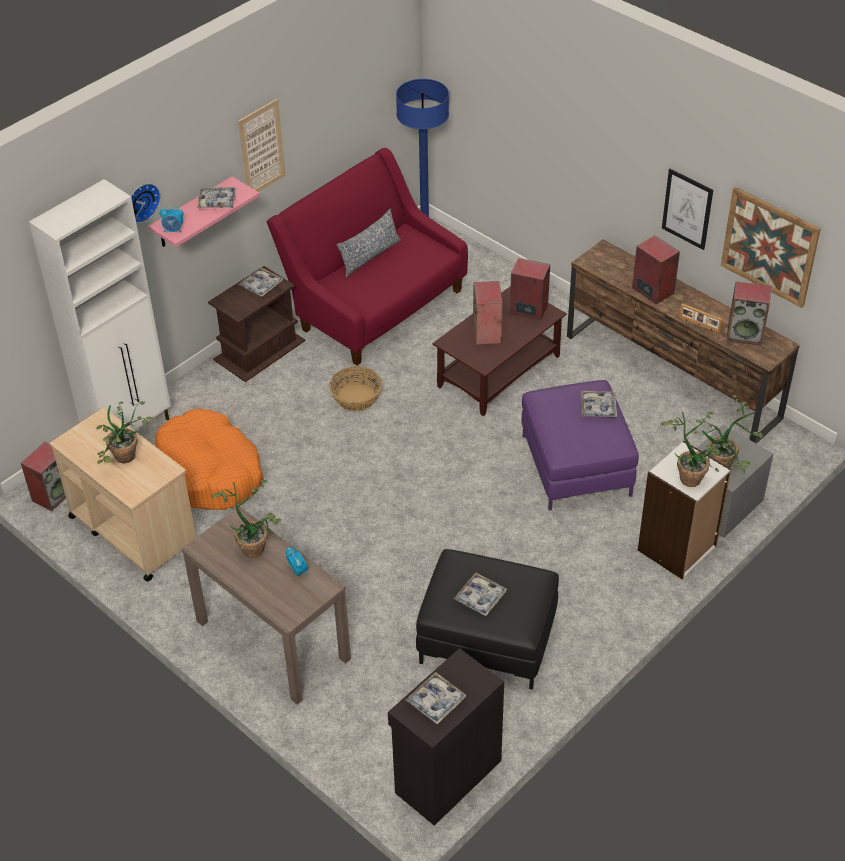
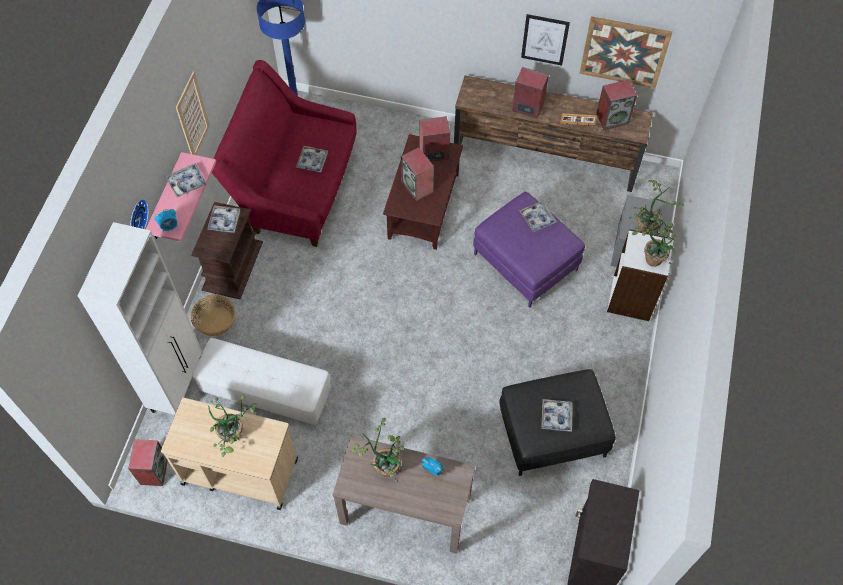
camera: 30 degrees left, 15 degrees up
(210, 472) = (265, 391): orange dog bed -> white ottoman
(356, 397) = (334, 275): basket -> basket (215, 321)
(369, 256) = (286, 155): pillow -> none
(436, 701) = (605, 531): tray -> tray (312, 161)

